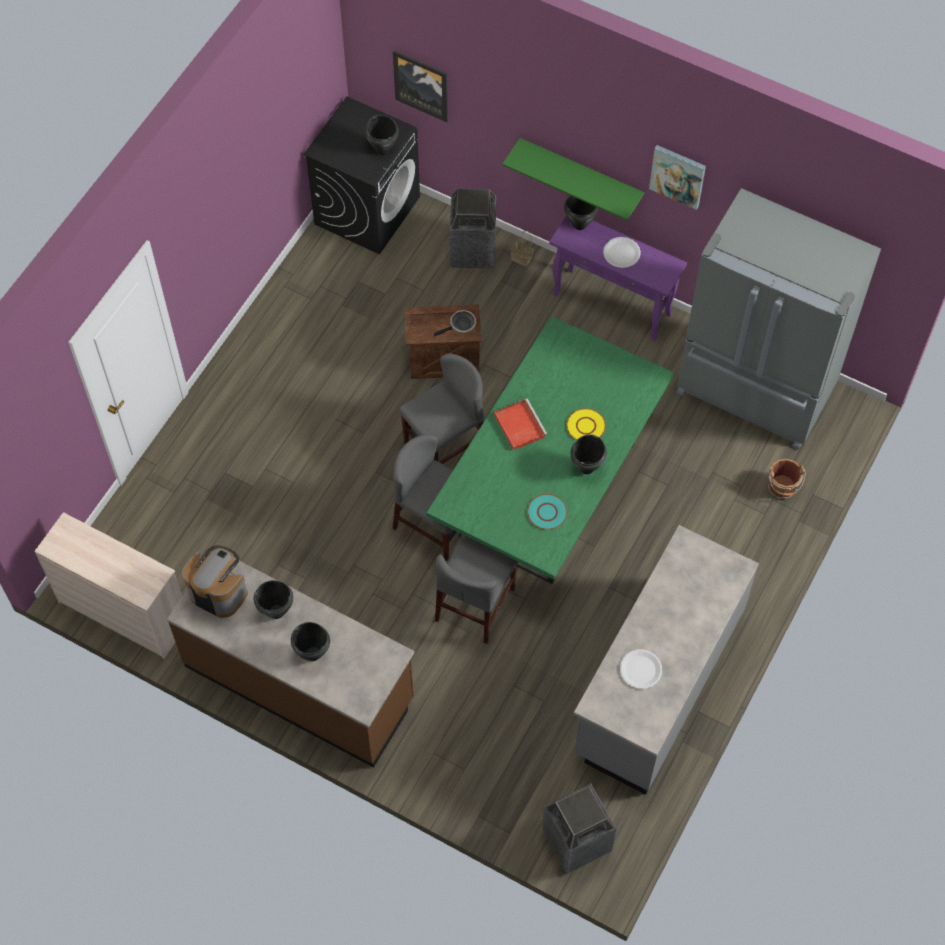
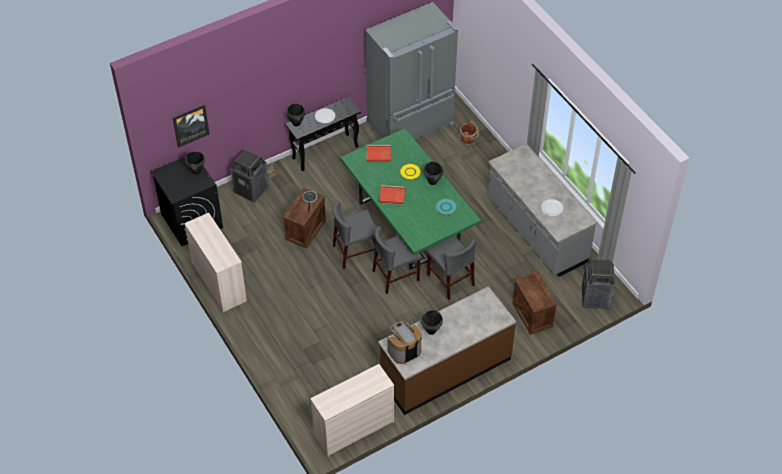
camera: 60 degrees left, 10 degrees down
(281, 304) = (219, 282): none -> beige dresser
(313, 654) = (464, 326): black cooking pot -> none
(445, 445) = (355, 252): grey chair -> grey chair turned 105 degrees counterclockwise
(481, 760) = (533, 315): none -> crate
(580, 173) = (284, 98): green shelf -> none
(591, 363) = (378, 154): none -> red tray
(613, 304) = (325, 152): purple console table -> black console table
(678, 175) = (332, 53): picture -> none

